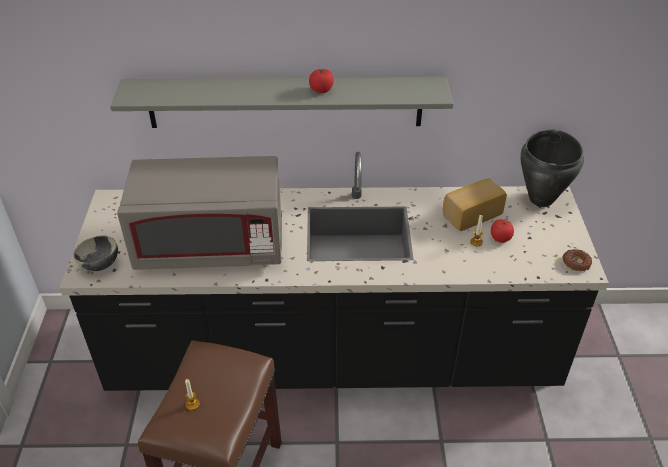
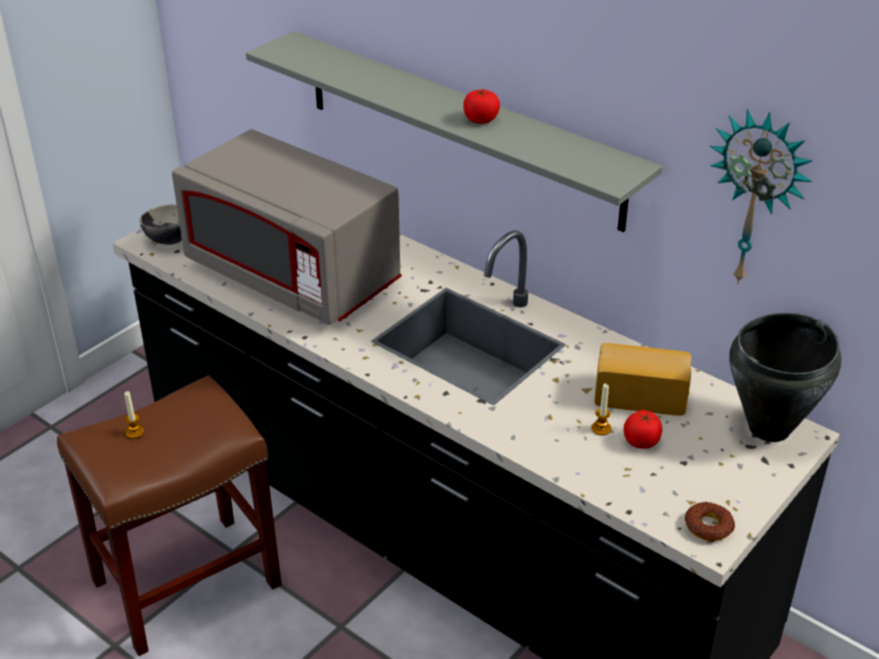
camera: 40 degrees right, 5 degrees down
(512, 75) = (756, 198): none -> wall clock

